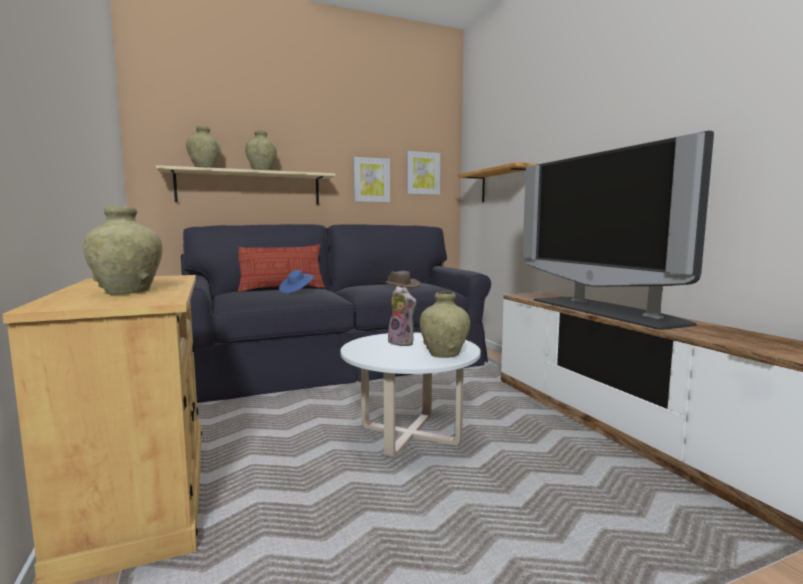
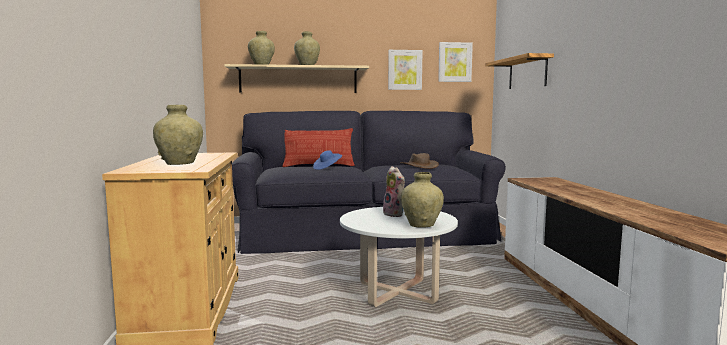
camera: 15 degrees right, 0 degrees up
(606, 311) = (588, 196): television -> none

